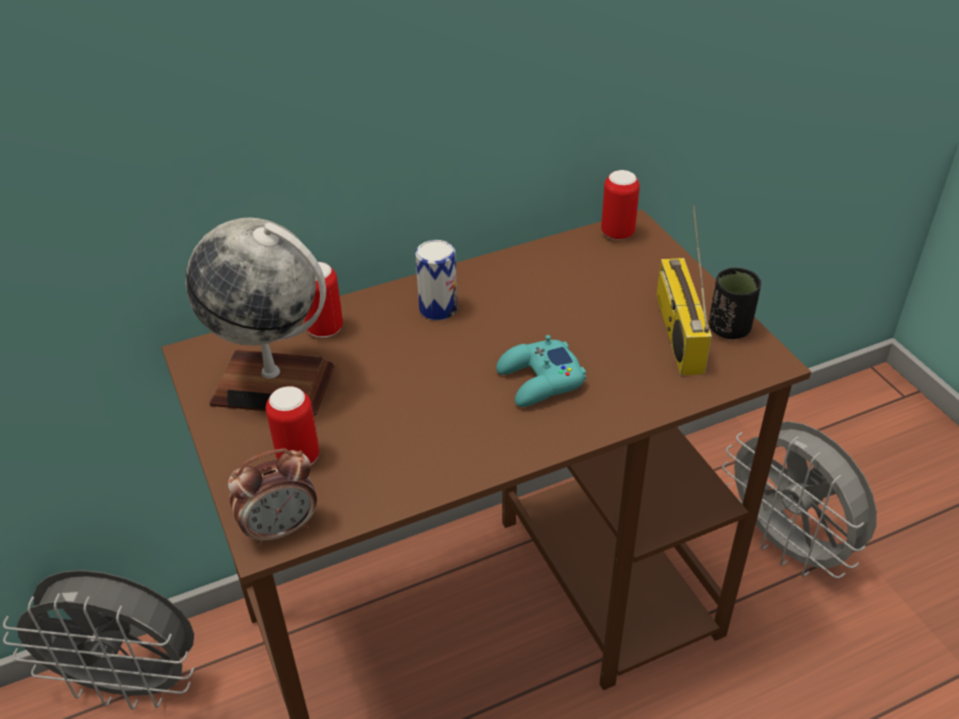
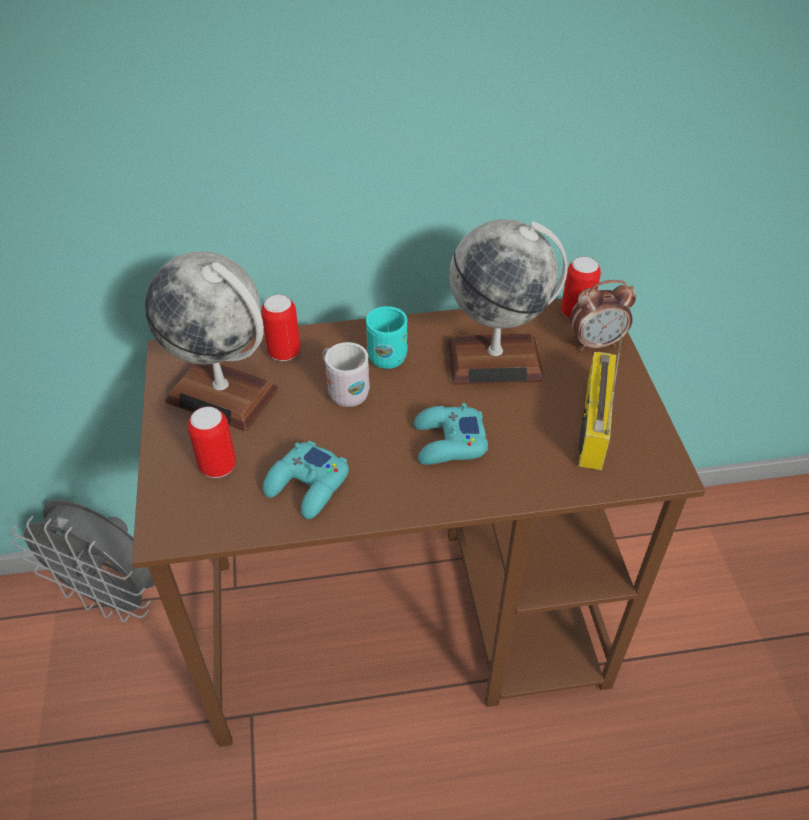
camera: 15 degrees right, 5 degrees up
(281, 529) = (179, 528): alarm clock -> alarm clock (596, 343)
(407, 455) = (307, 486): none -> turquoise game controller
(408, 354) = (344, 392): none -> white mug
(438, 308) = (387, 354): can -> turquoise mug
(554, 293) = (494, 360): none -> globe
(729, 329) = (643, 430): black cup -> none
(788, 546) = (697, 621): grey fan -> none

